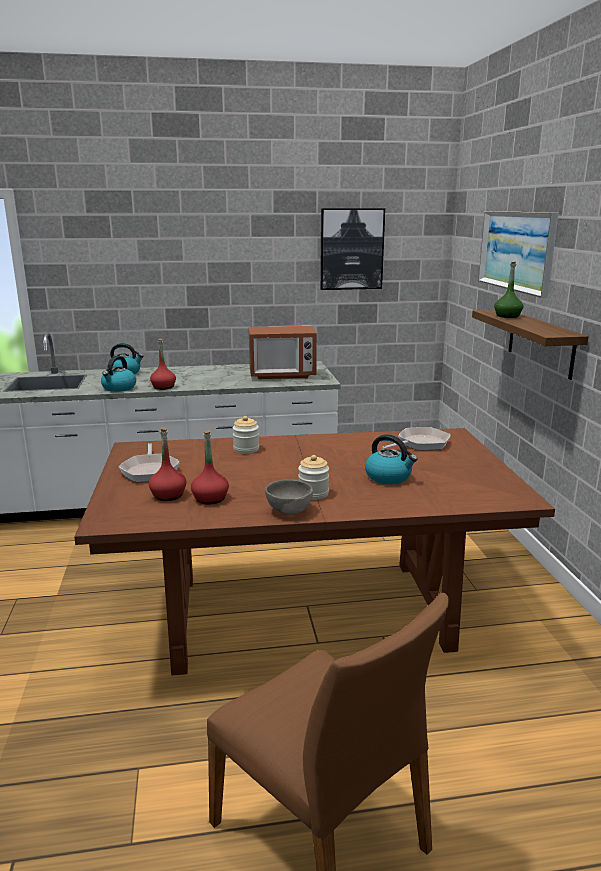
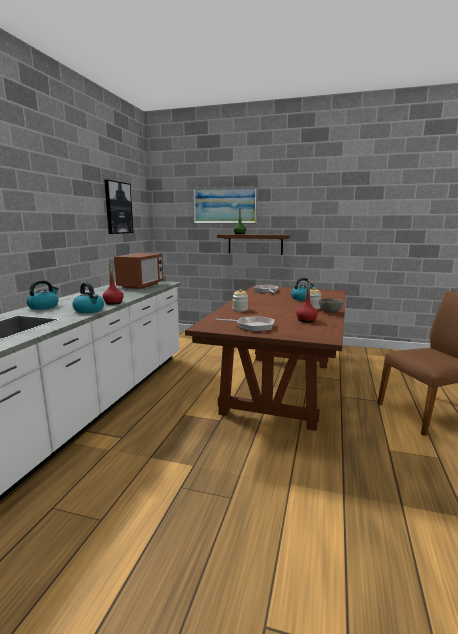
camera: 65 degrees left, 5 degrees down
(168, 495) = (295, 326): red bottle -> none

